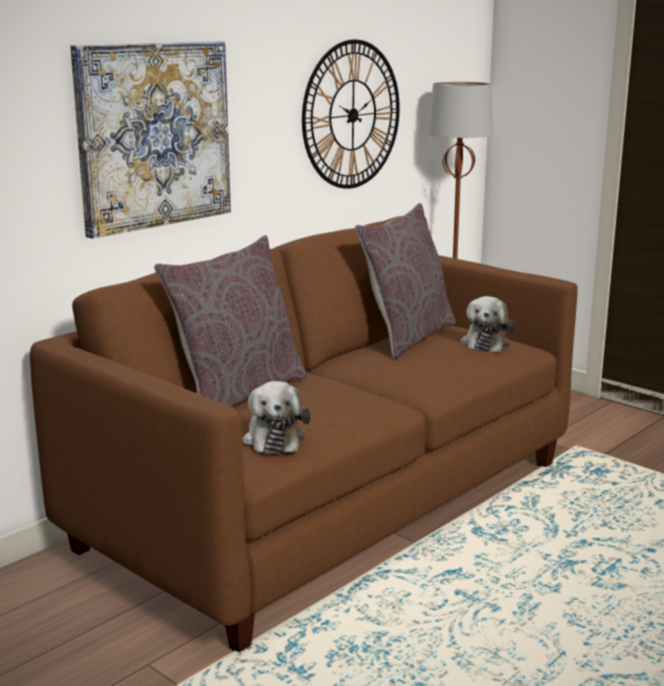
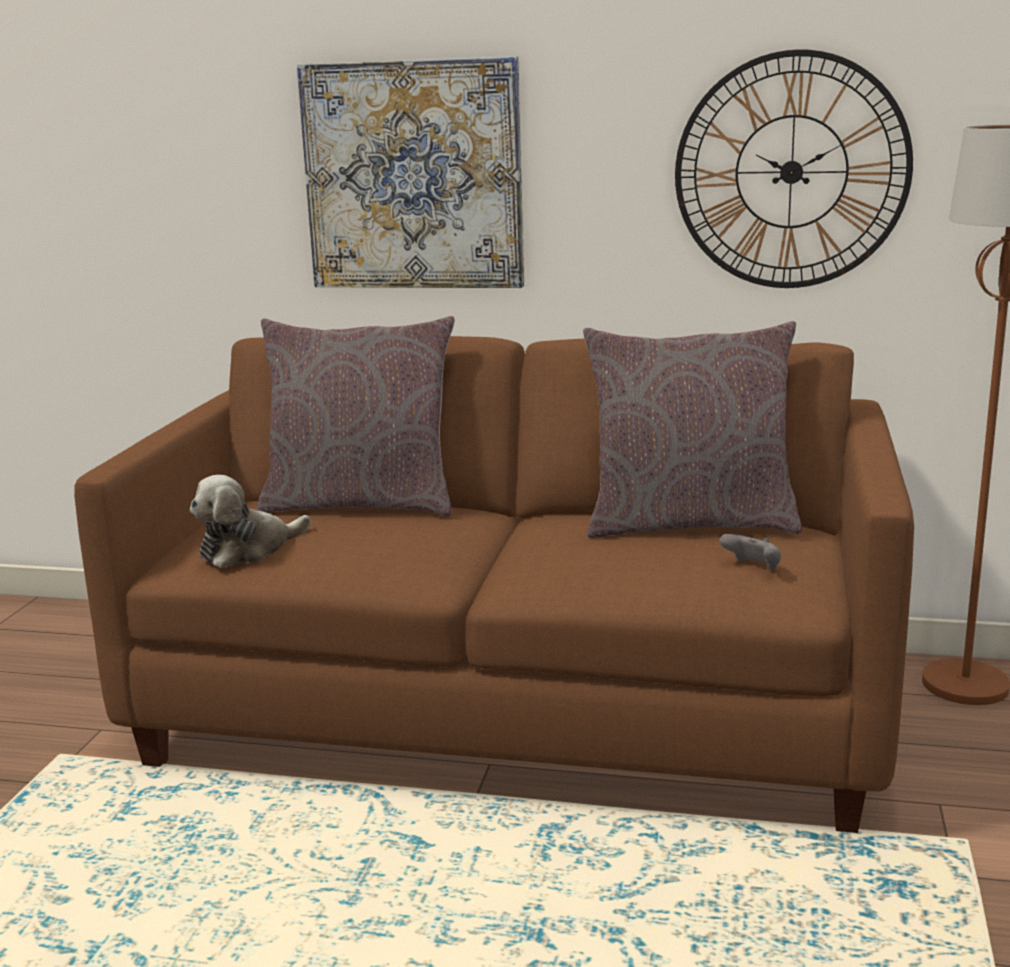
camera: 60 degrees right, 0 degrees up
(485, 343) = (753, 568): plush toy -> grey game controller

